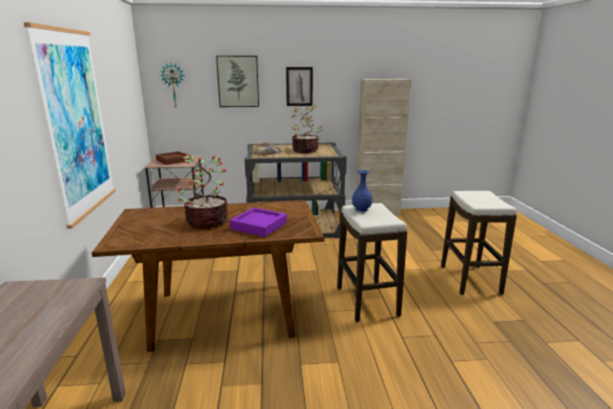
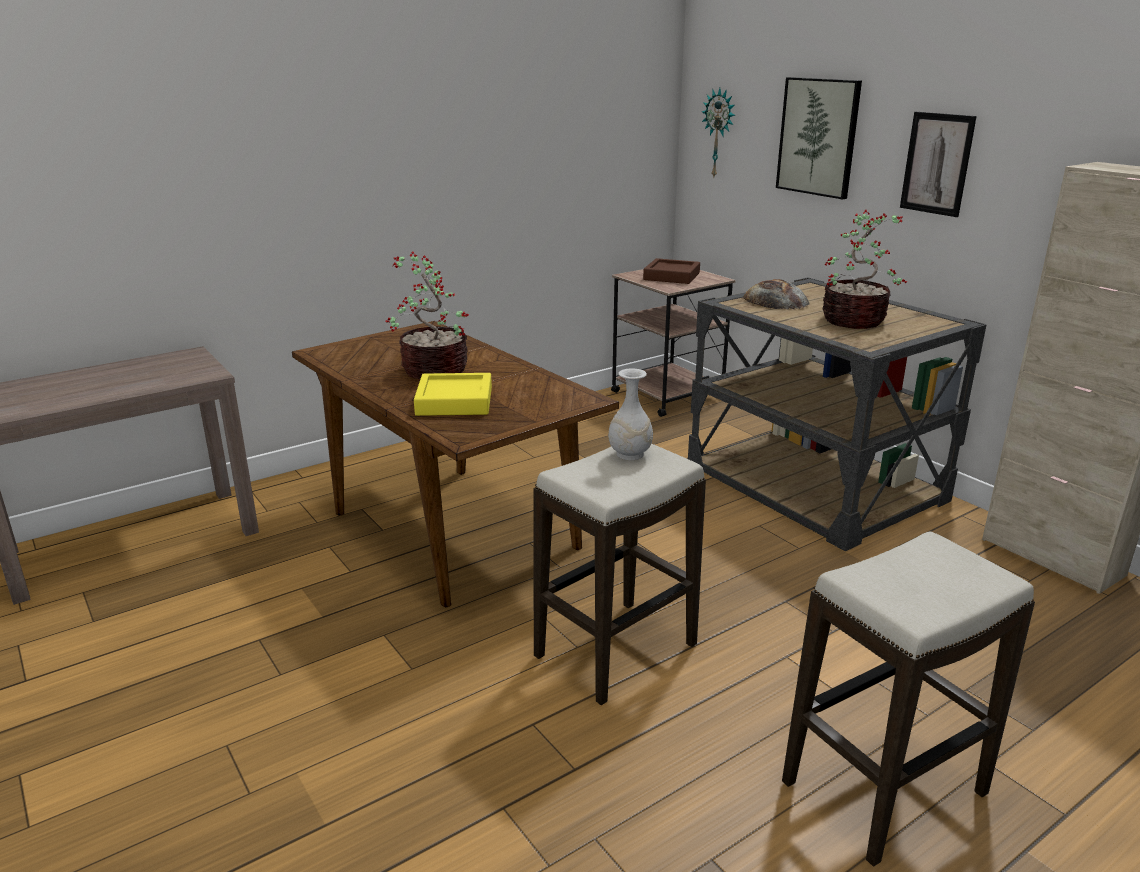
camera: 60 degrees right, 5 degrees up
(76, 124) = (421, 184): picture -> none
(259, 226) = (454, 401): purple tray -> yellow tray
(361, 209) = (629, 454): blue vase -> white vase

